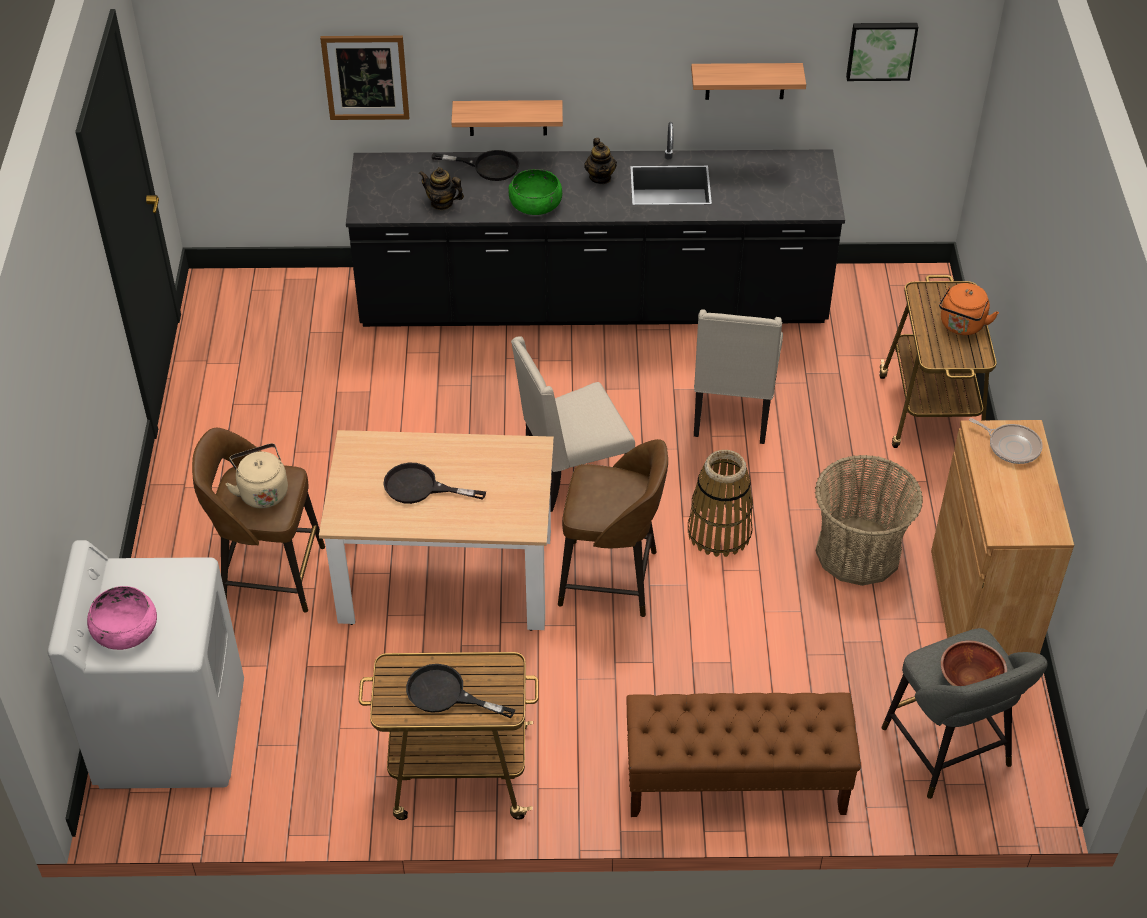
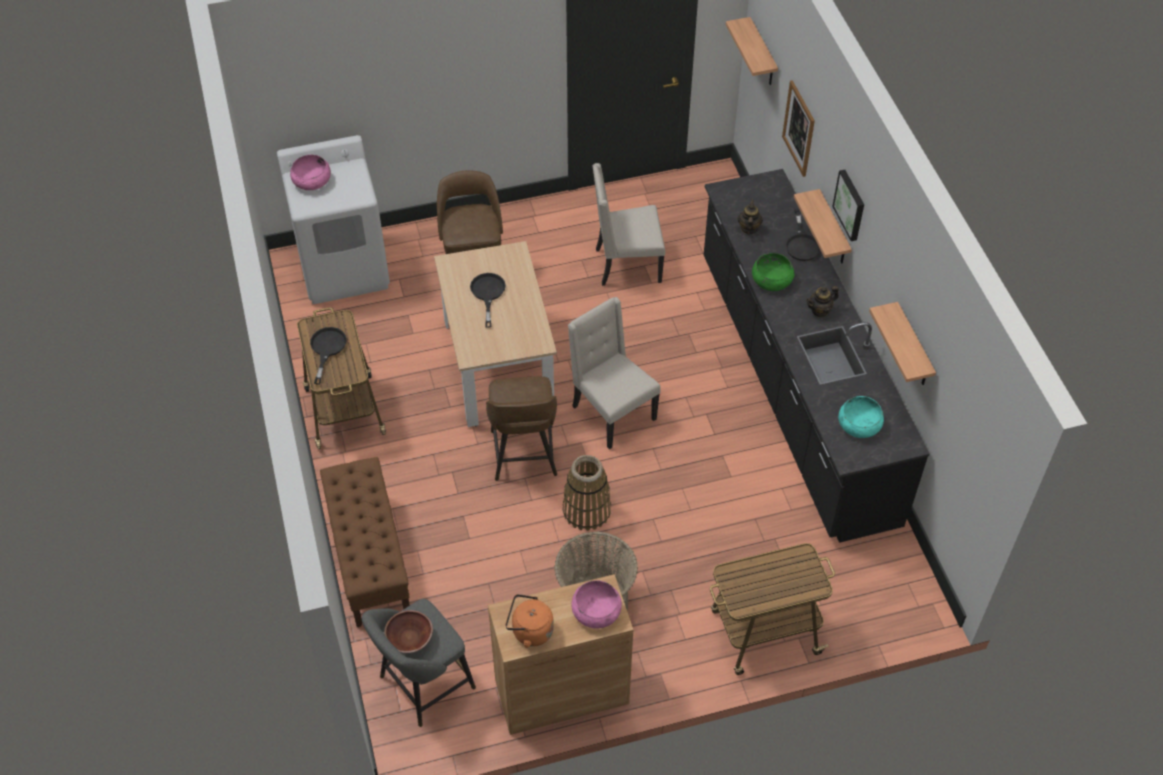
camera: 75 degrees right, 5 degrees up
(220, 71) = (762, 54): none -> shelf
(262, 491) = (470, 224): beige kettle -> none
(732, 412) = (711, 497): beige chair -> beige chair (626, 265)
(778, 188) = (859, 424): none -> turquoise bowl
(881, 49) = (967, 416): picture -> picture (851, 204)
(961, 326) = (773, 588): orange kettle -> orange kettle (529, 631)
(1011, 446) = (596, 611): frying pan -> pink bowl

